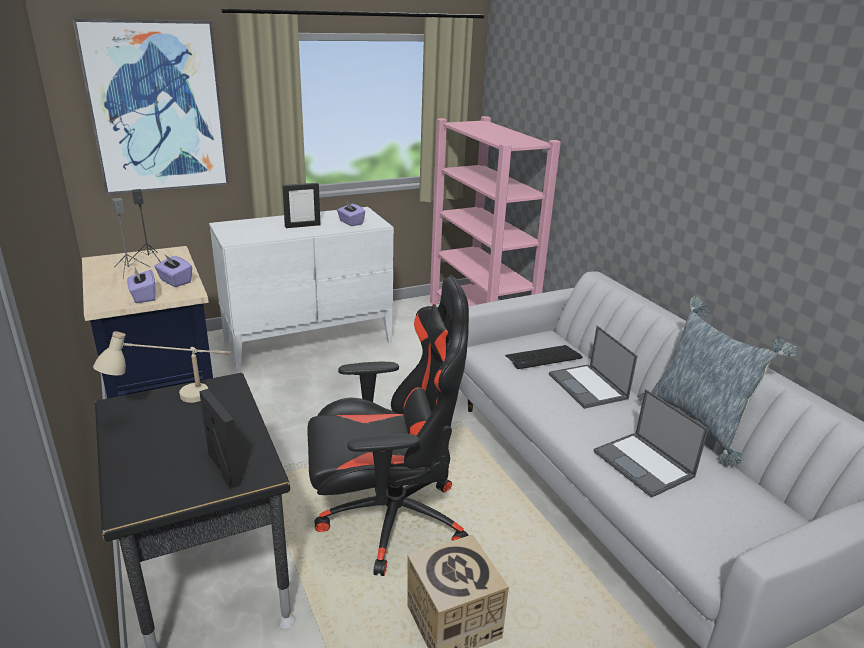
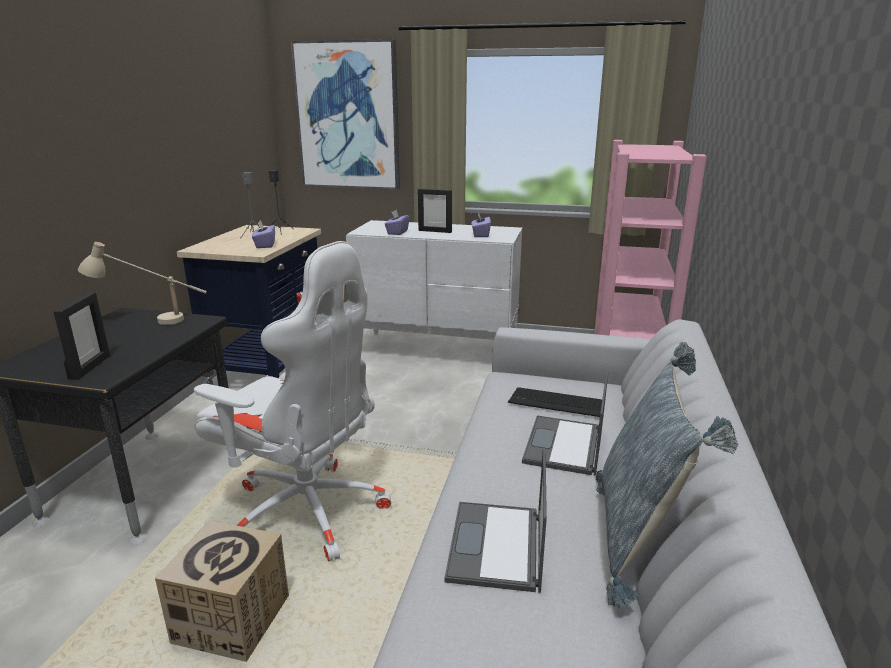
camera: 40 degrees right, 5 degrees down
(143, 296) = (227, 249): purple tissue box -> purple tissue box (397, 232)
(383, 522) = (299, 507): black office chair -> white office chair

